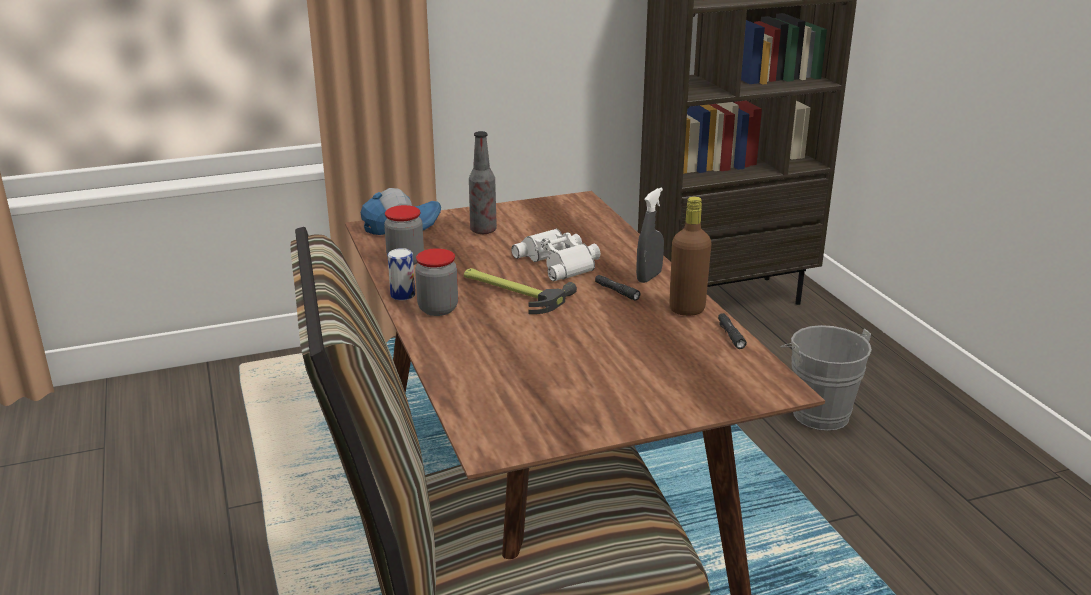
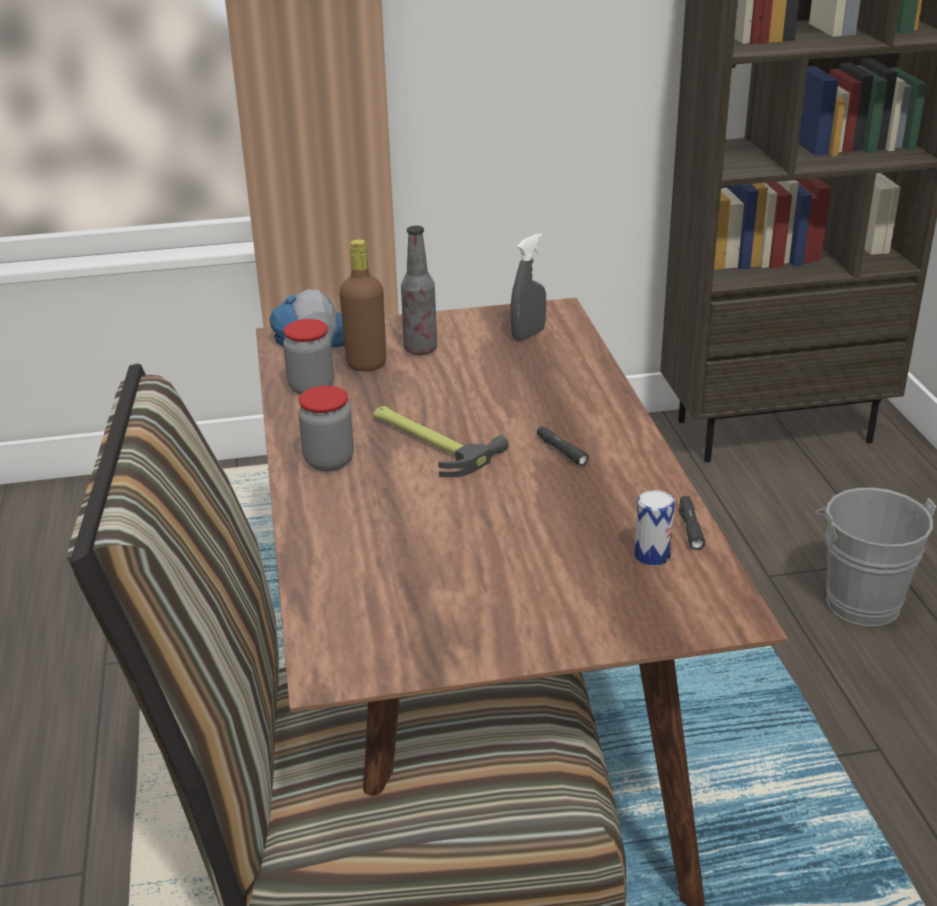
camera: 10 degrees right, 5 degrees up
(403, 295) = (292, 437): can -> can (652, 555)
(560, 262) = (503, 402): white binoculars -> none
(649, 277) = (610, 432): grey spray bottle -> grey spray bottle (528, 334)
(687, 309) = (644, 484): brown bottle -> brown bottle (366, 364)

